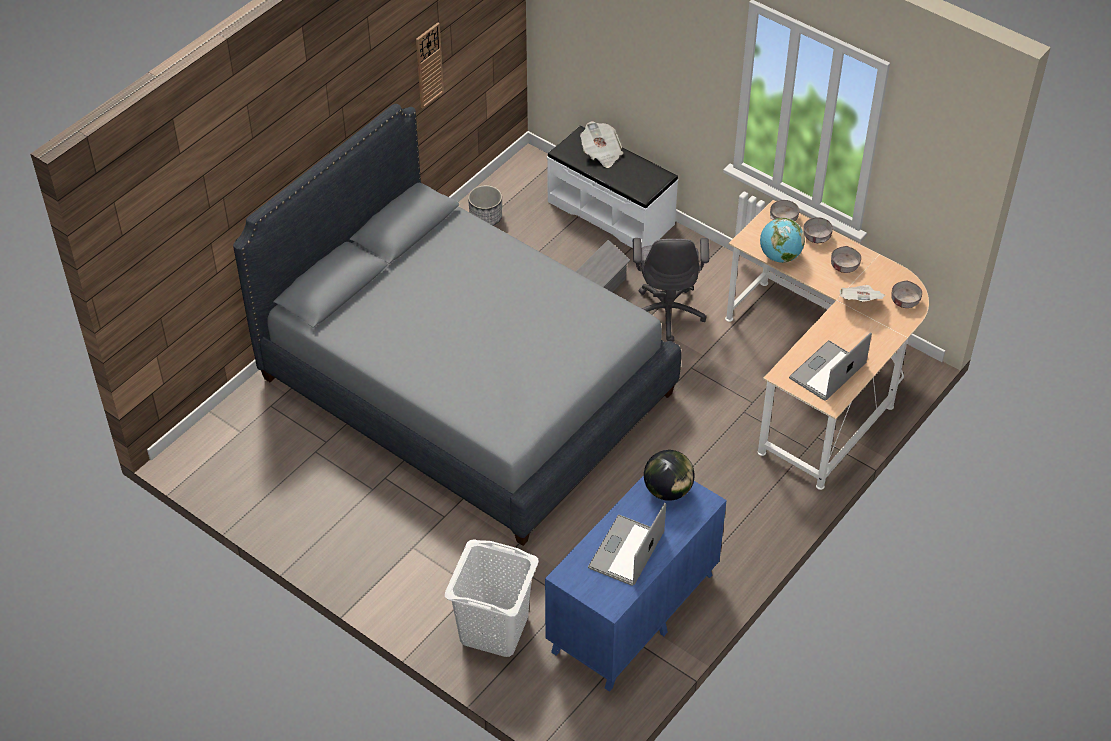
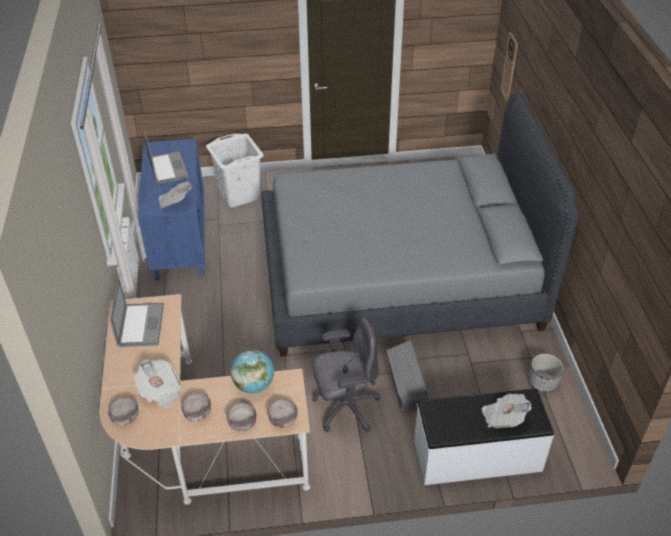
camera: 135 degrees right, 5 degrees down
(429, 65) = (604, 227): wall clock -> wall clock (509, 67)
(667, 313) = (345, 407): grey office chair -> grey office chair turned 120 degrees clockwise
(667, 490) = (175, 202): globe -> newspaper

